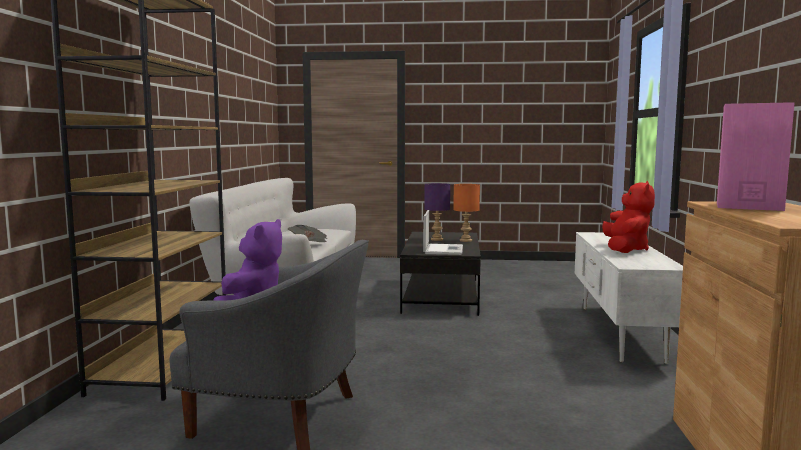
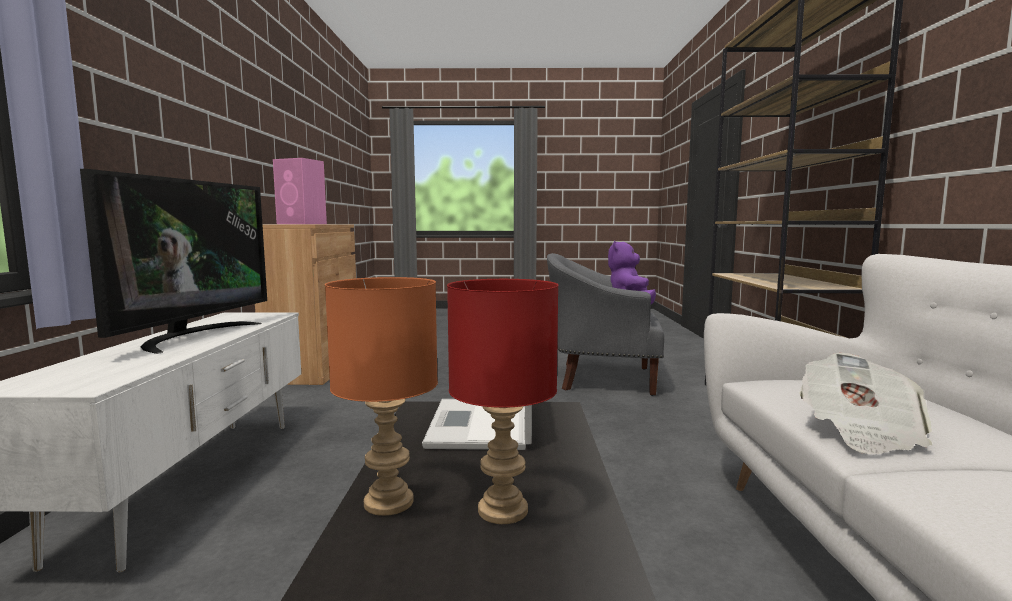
camera: 175 degrees right, 0 degrees up
(437, 239) = (502, 509): purple table lamp -> red table lamp
(625, 249) = (192, 336): red plush toy -> television

